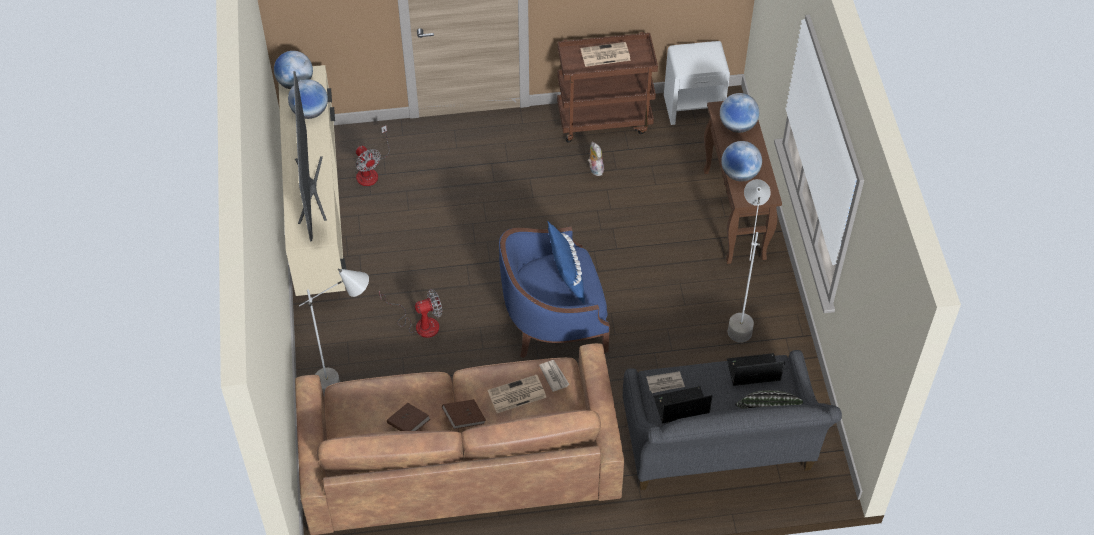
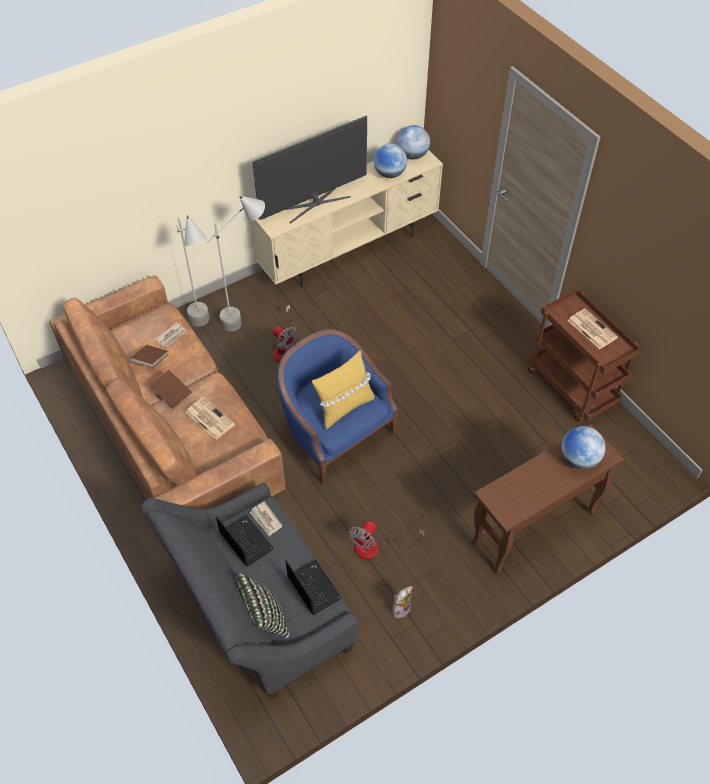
camera: 65 degrees right, 0 degrees up
(370, 171) = (412, 261): fan -> fan (376, 547)
(554, 376) = (240, 437): newspaper -> newspaper (171, 336)
(566, 280) = (344, 407): blue pillow -> yellow pillow
(594, 169) = (513, 401): plush toy -> plush toy (400, 608)
(694, 107) = (638, 449): white nightstand -> none
(739, 174) = (519, 481): globe -> none
(739, 315) = (419, 574): grey floor lamp -> grey floor lamp (248, 318)

